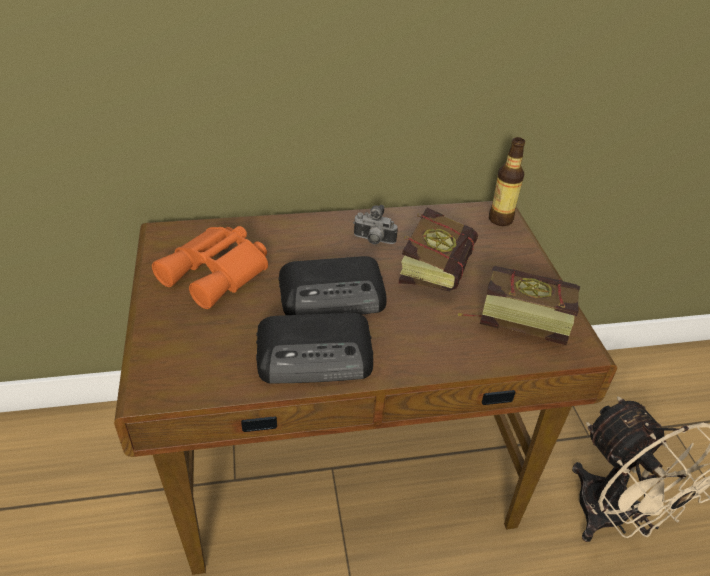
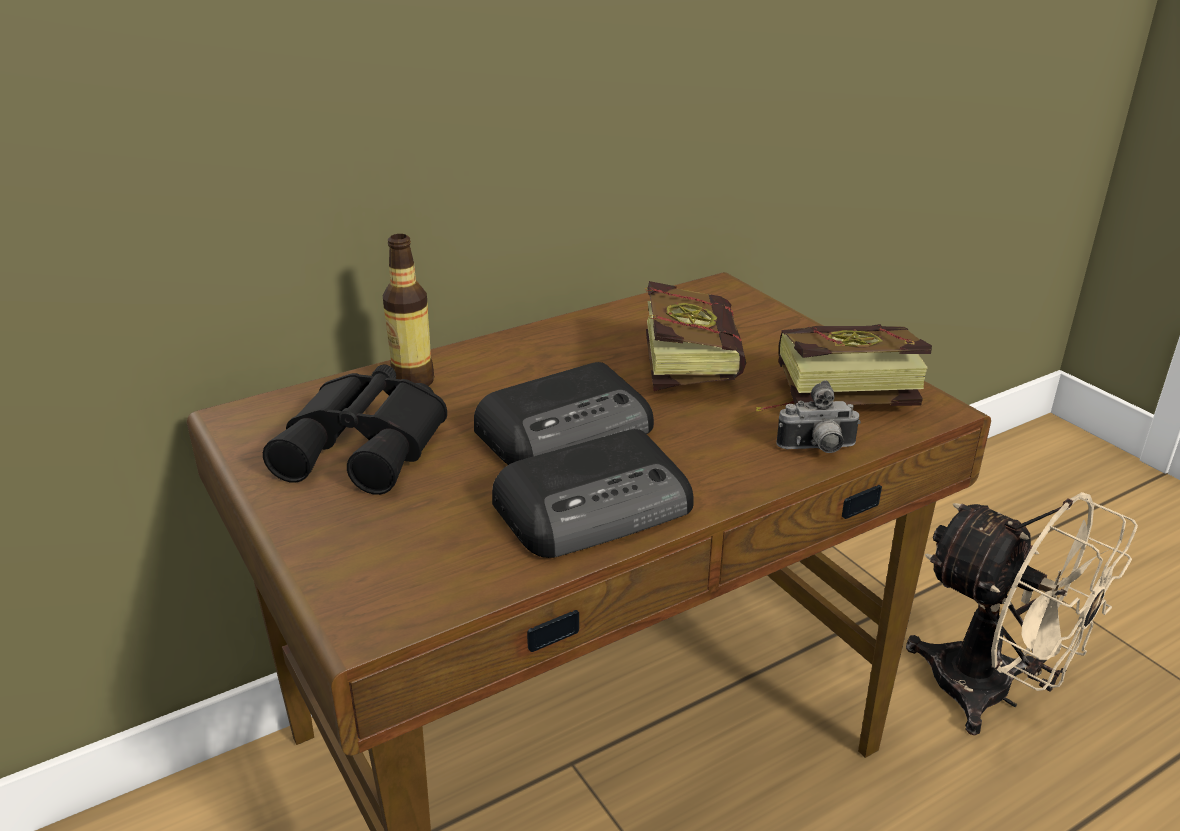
camera: 20 degrees left, 10 degrees down
(218, 273) = (368, 445): orange binoculars -> black binoculars
(373, 241) = (575, 355): camera -> camera (817, 449)
(500, 219) = (729, 295): bottle -> bottle (413, 382)

